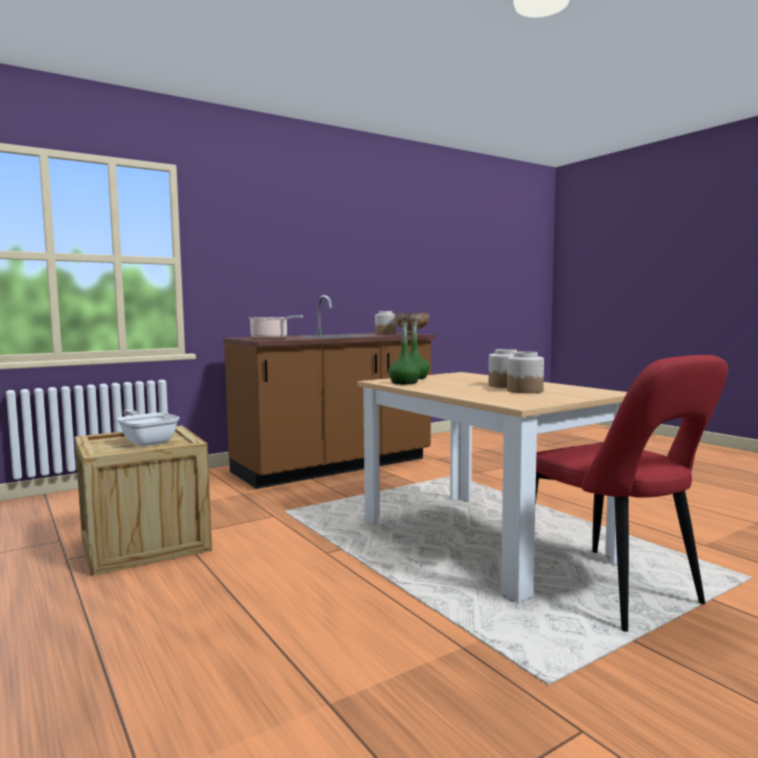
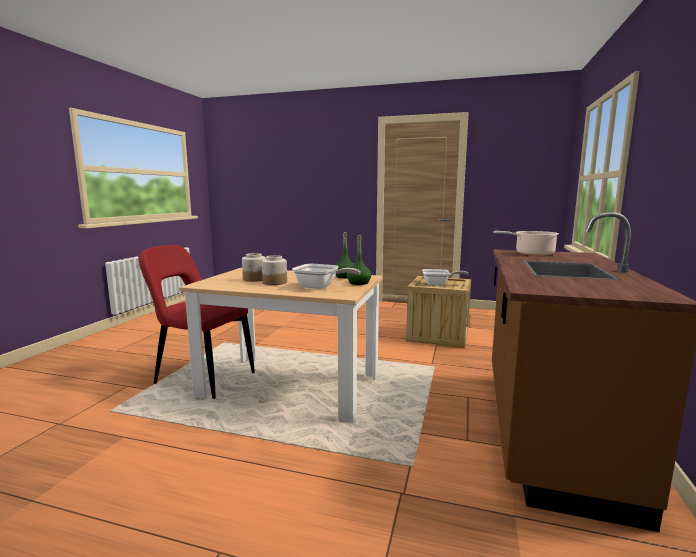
camera: 140 degrees right, 5 degrees up
(385, 334) = (590, 286): jar -> none
(411, 334) = (534, 286): bowl -> none
(465, 378) = (320, 287): none -> frying pan

